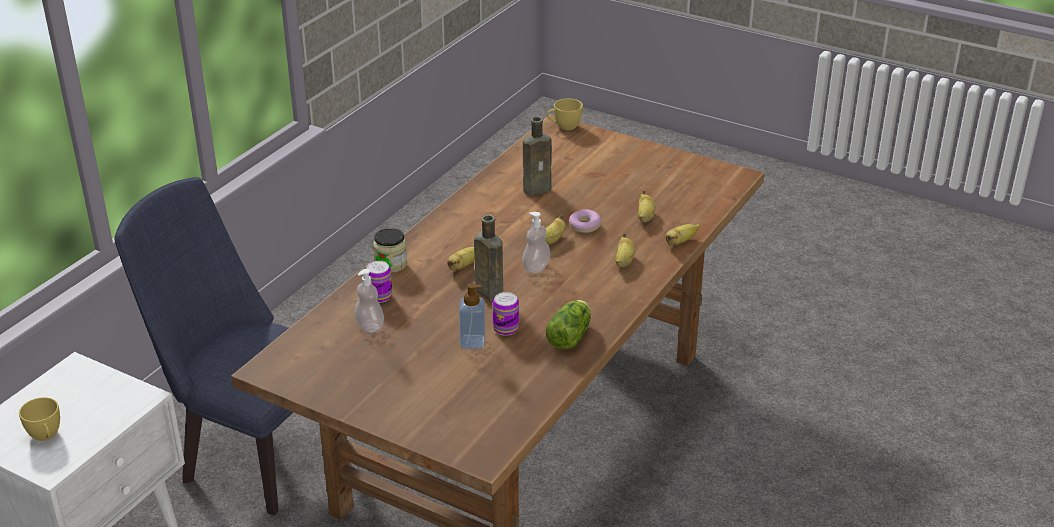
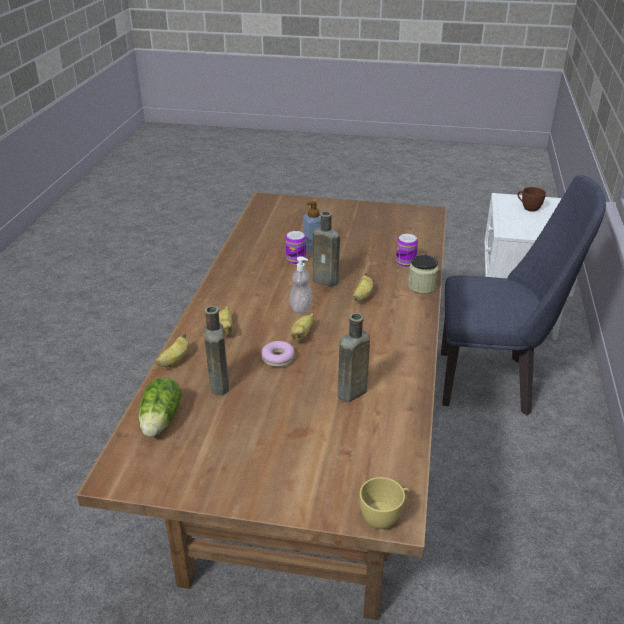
camera: 160 degrees right, 0 degrees up
(46, 436) = (528, 208): yellow cup -> brown cup
(370, 326) = (392, 244): soap dispenser -> none
(571, 335) = (245, 264): lettuce -> lettuce (160, 422)
(645, 217) = (219, 383): banana -> brown bottle

